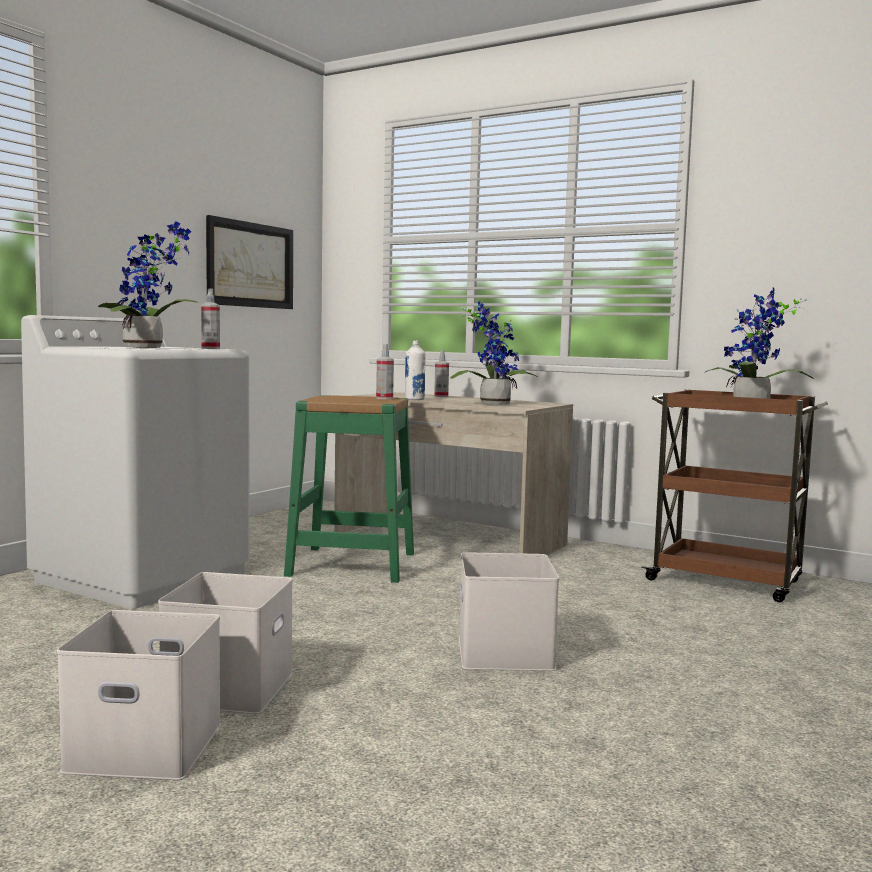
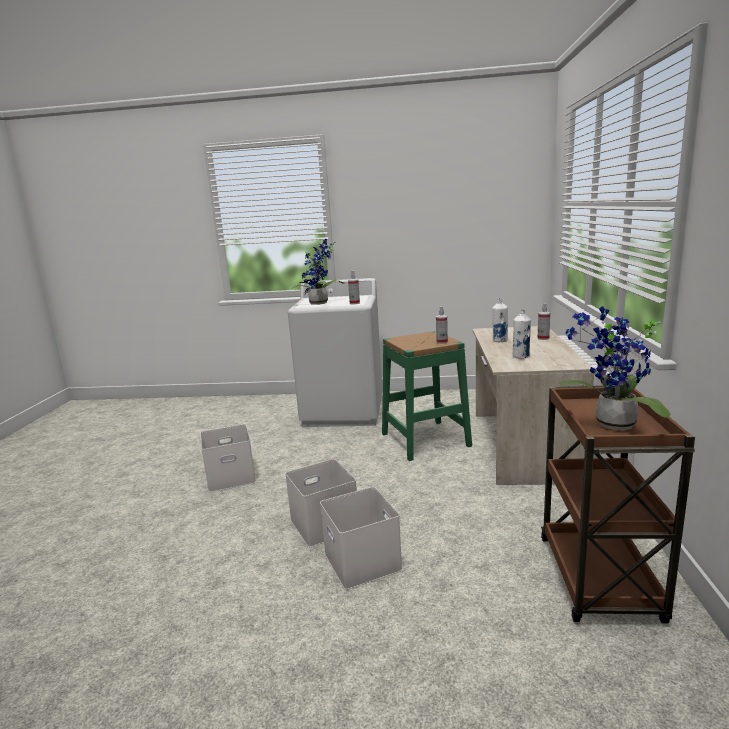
camera: 65 degrees right, 10 degrees up
(141, 748) = (170, 484): white storage box -> white storage box (360, 561)
(250, 265) = (474, 232): picture -> none
(492, 404) = (521, 357): potted plant -> white bottle

